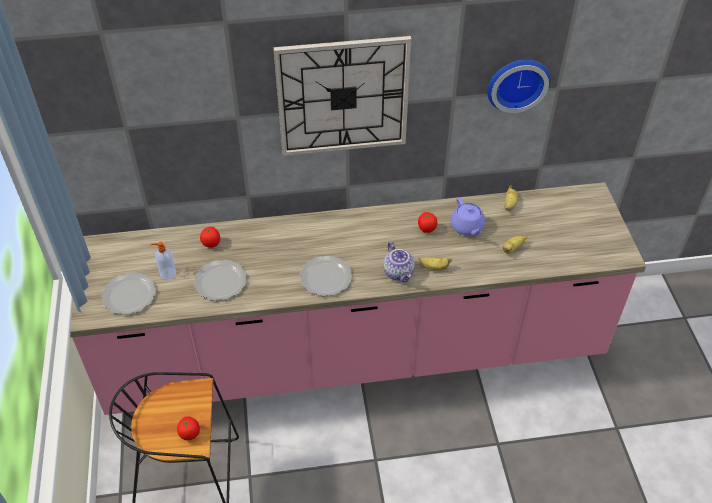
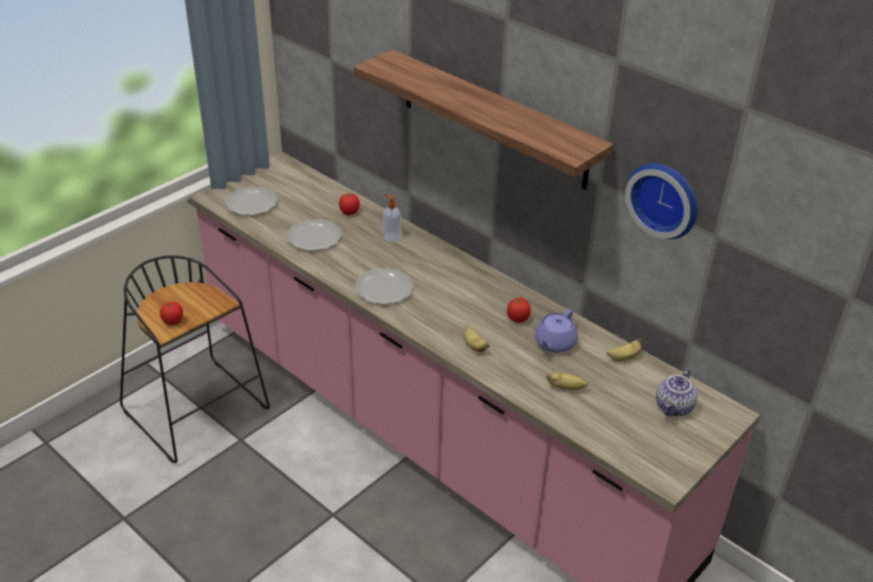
camera: 50 degrees right, 10 degrees down
(167, 273) = (293, 208): soap dispenser -> soap dispenser (391, 237)
(343, 96) = (493, 119): wall clock -> shelf
(399, 273) = (441, 328): teapot -> teapot (674, 407)

